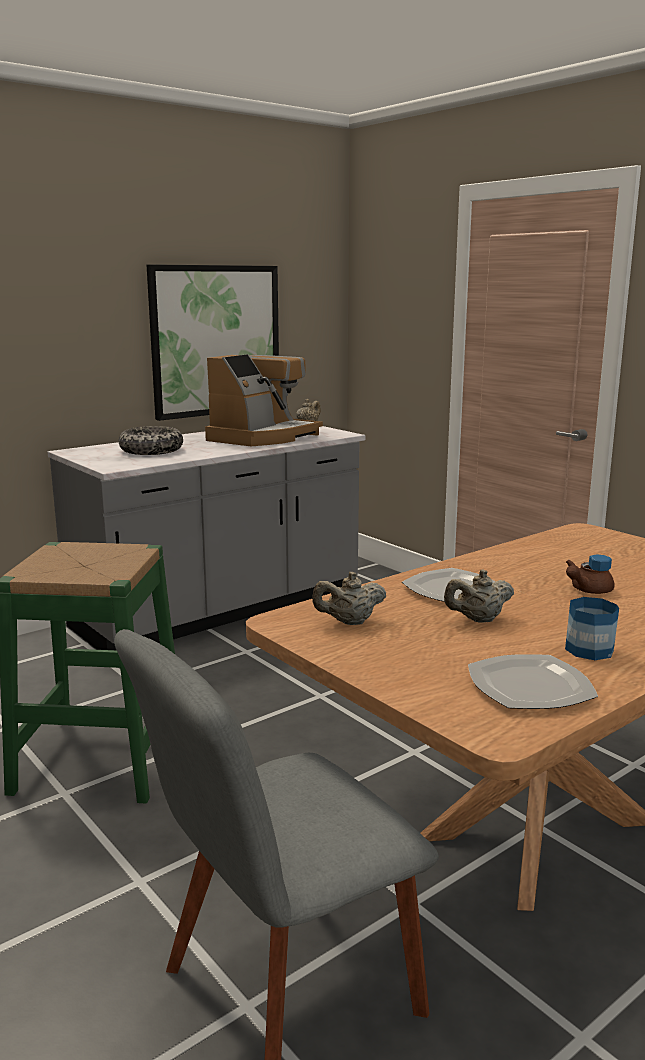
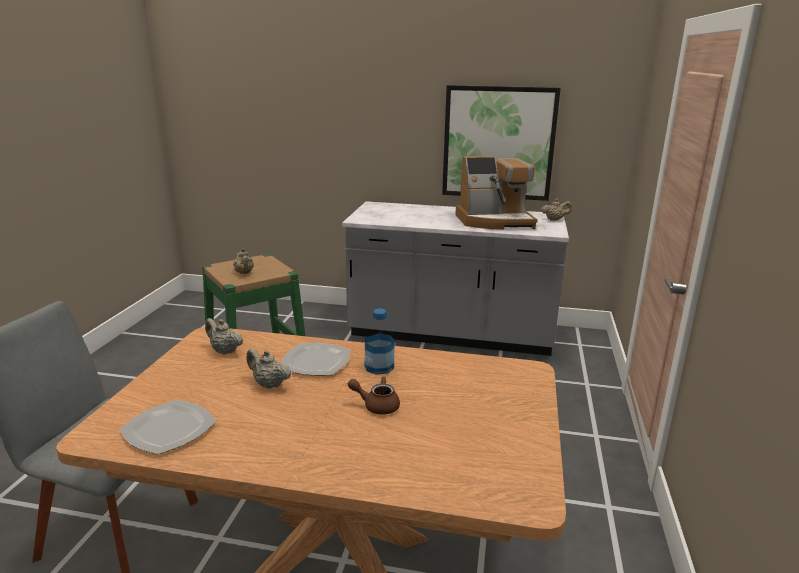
camera: 50 degrees right, 5 degrees up
(89, 567) = (244, 273): none -> beige teapot
(151, 450) = (407, 214): bowl -> none
(589, 650) = (252, 434): bottle -> bottle (379, 367)

